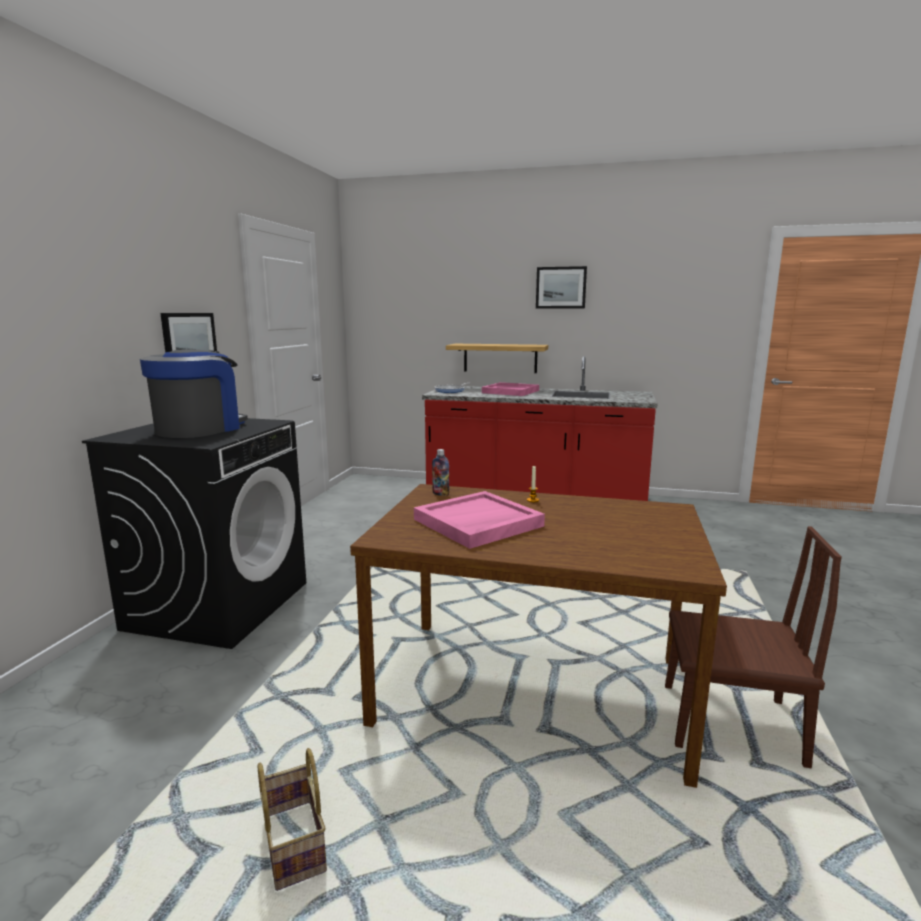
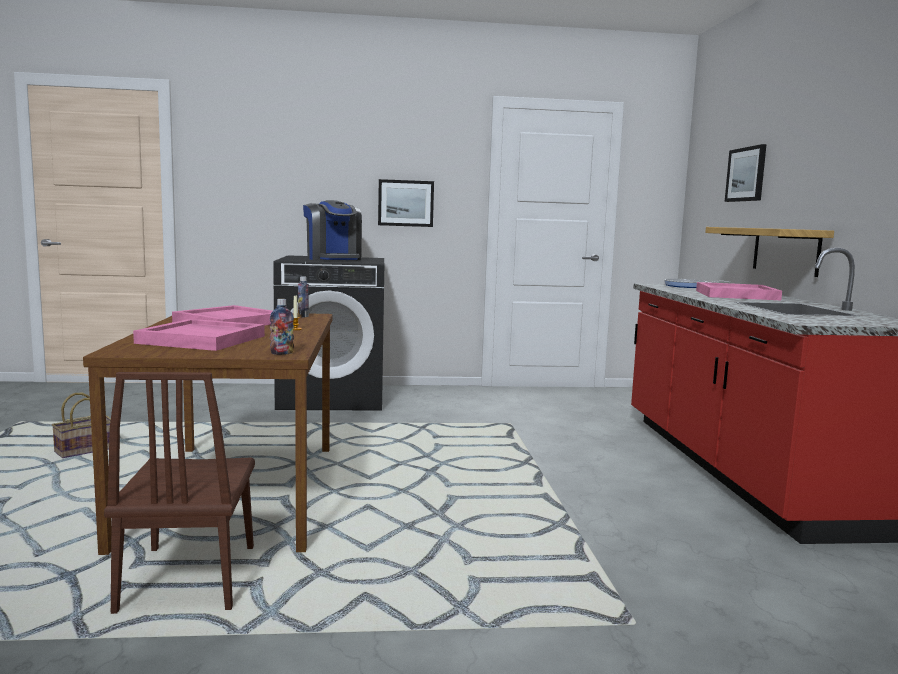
camera: 70 degrees right, 5 degrees down
(200, 429) = (333, 259): coffee machine -> coffee machine turned 60 degrees clockwise
(561, 287) = (857, 134): picture -> picture (746, 174)
(603, 534) = (203, 339): none -> pink tray
(672, 510) = (282, 353): none -> bottle

